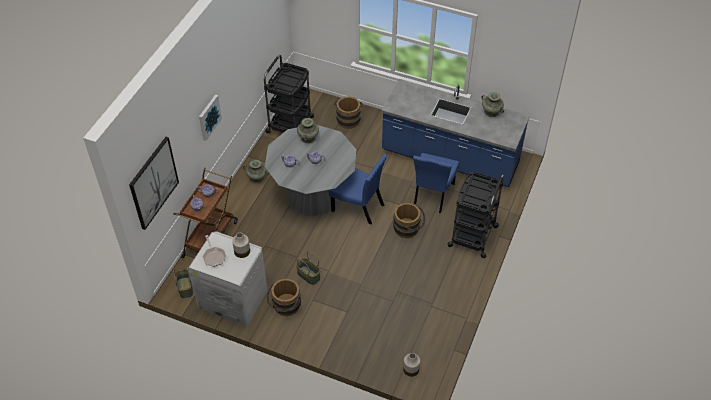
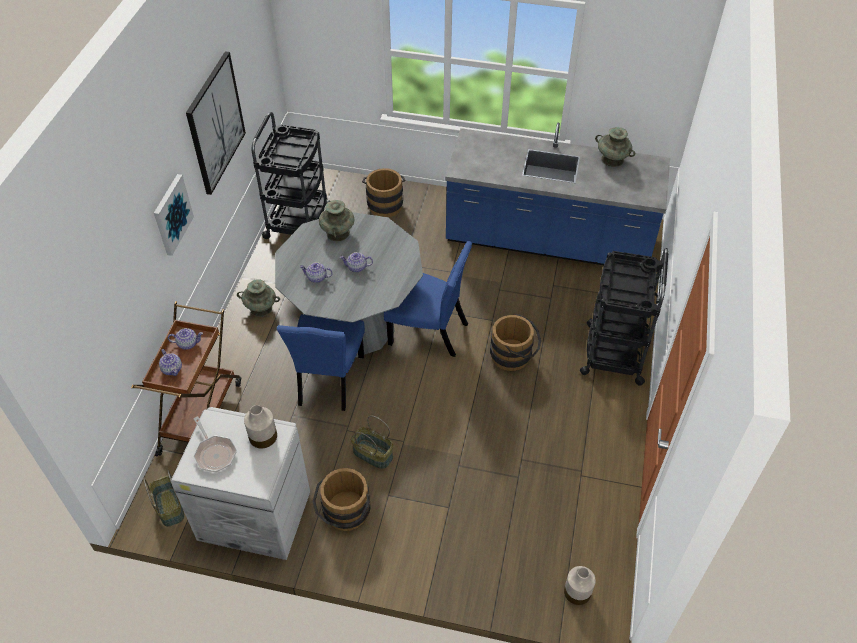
camera: 10 degrees left, 0 degrees up
(153, 183) = (85, 338): picture -> picture (215, 123)
(432, 193) = (536, 296): blue chair -> blue chair (329, 378)

